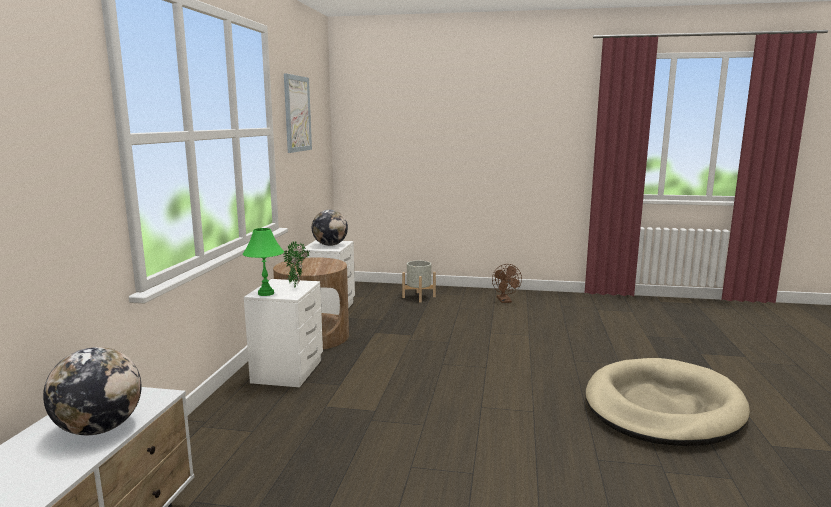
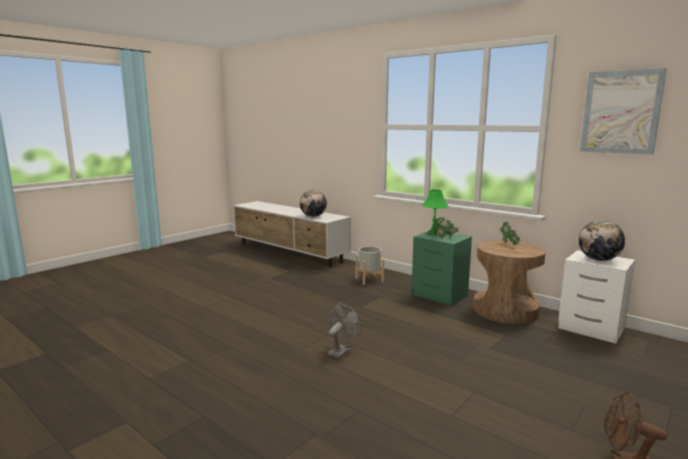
camera: 120 degrees right, 0 degrees up
(289, 371) = (440, 295): white nightstand -> green nightstand
(418, 297) = (645, 389): grey planter -> grey planter (369, 280)
(504, 389) = (341, 351): none -> grey fan
(662, 408) = (230, 405): beige dog bed -> none

